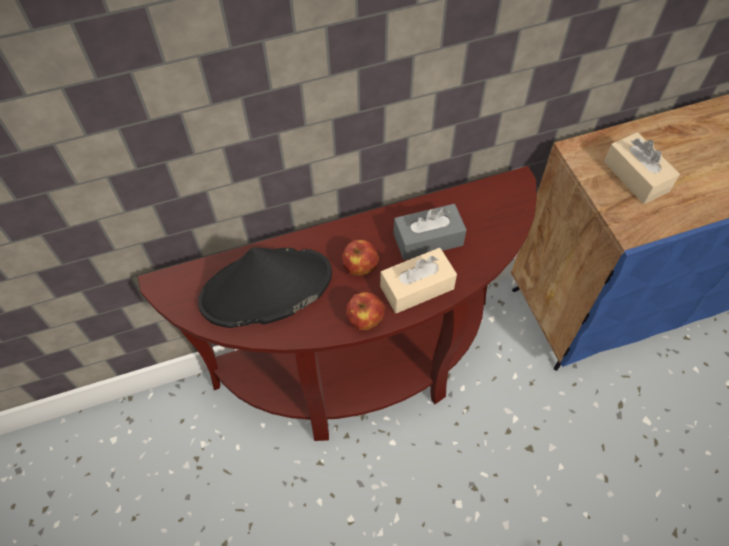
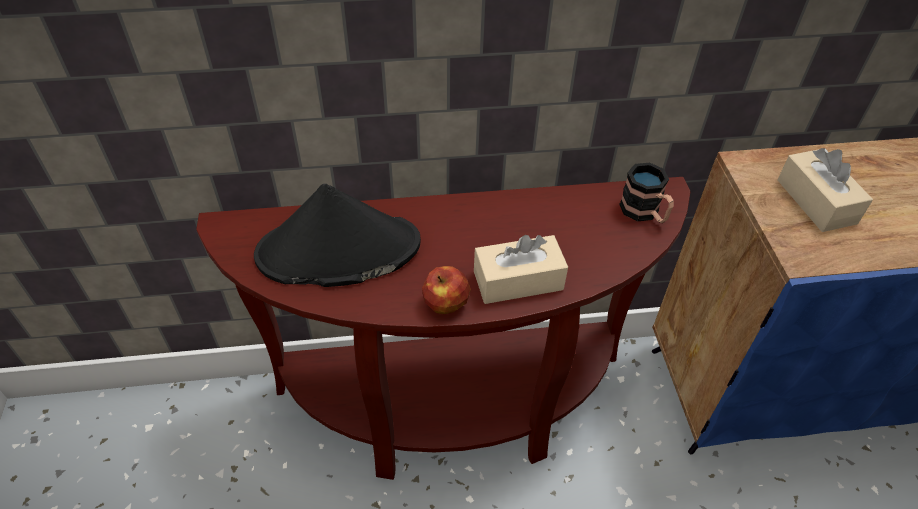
camera: 10 degrees right, 10 degrees down
(360, 267) = (456, 247): apple -> none
(428, 239) = (544, 232): grey tissue box -> none
(503, 206) = (644, 213): none -> mug

